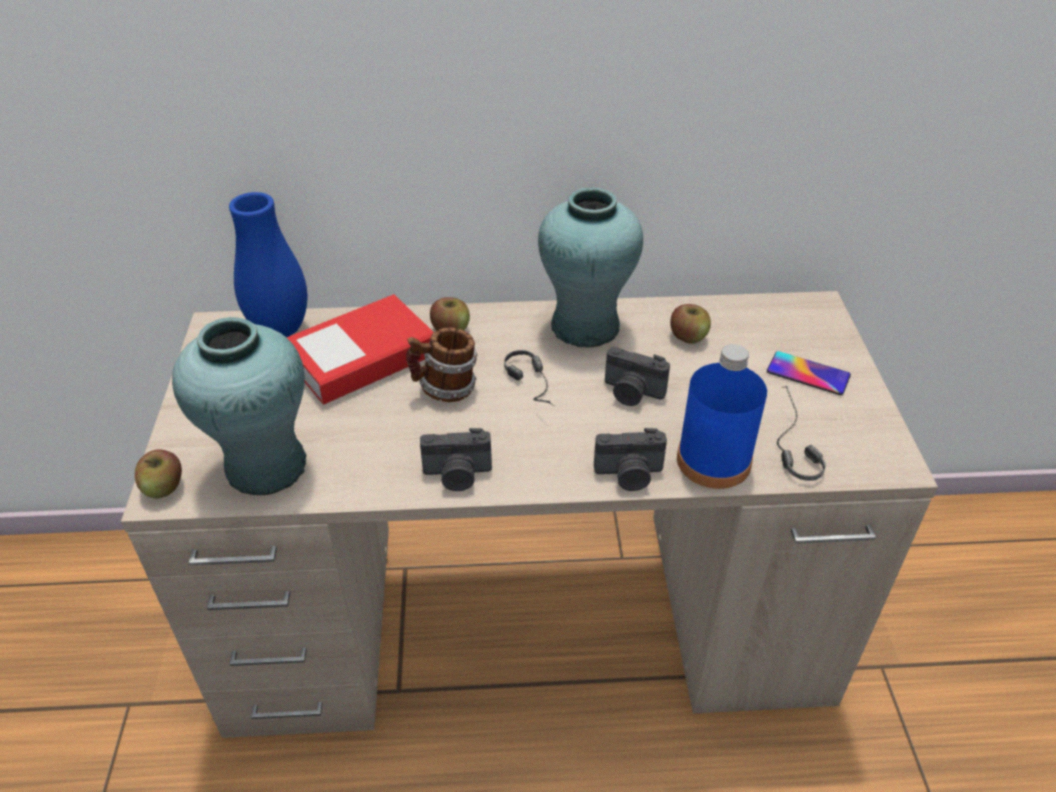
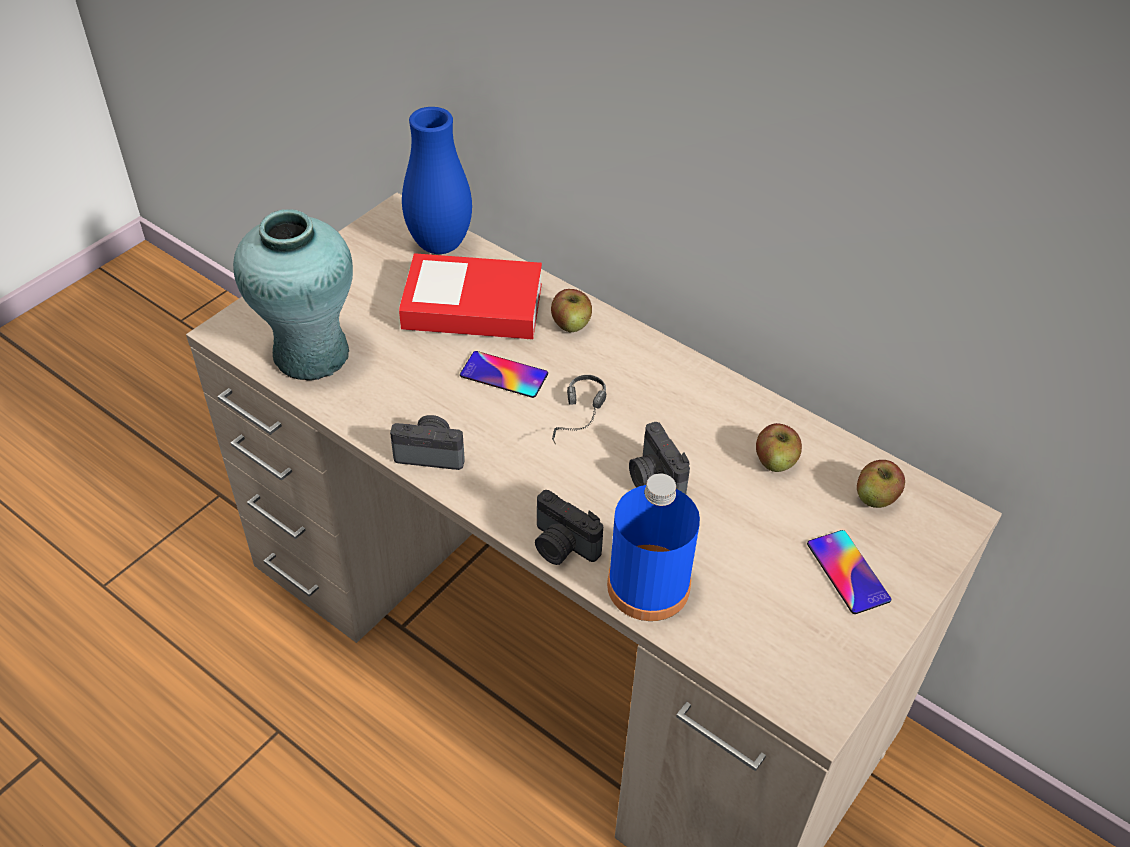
camera: 40 degrees right, 5 degrees up
(164, 487) = (233, 326): apple -> apple (876, 497)
(445, 390) = (504, 375): mug -> phone
(457, 475) = (431, 453): camera -> camera turned 150 degrees clockwise
(584, 326) = (690, 391): turquoise vase -> none
(788, 444) = (737, 619): headphones -> none

